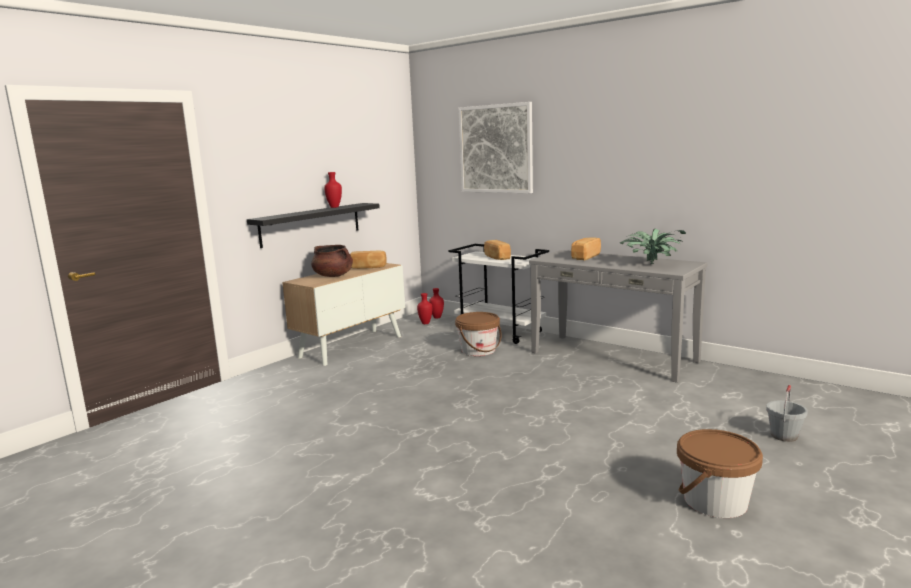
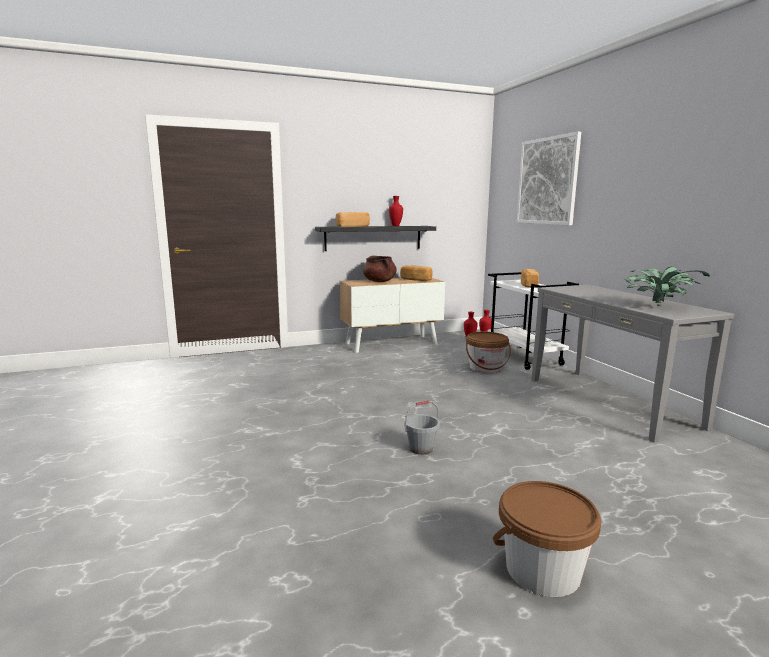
camera: 30 degrees right, 0 degrees up
(585, 257) = (598, 292): bread -> bread (352, 226)
(784, 436) = (727, 537): grey bucket -> grey bucket (421, 449)

